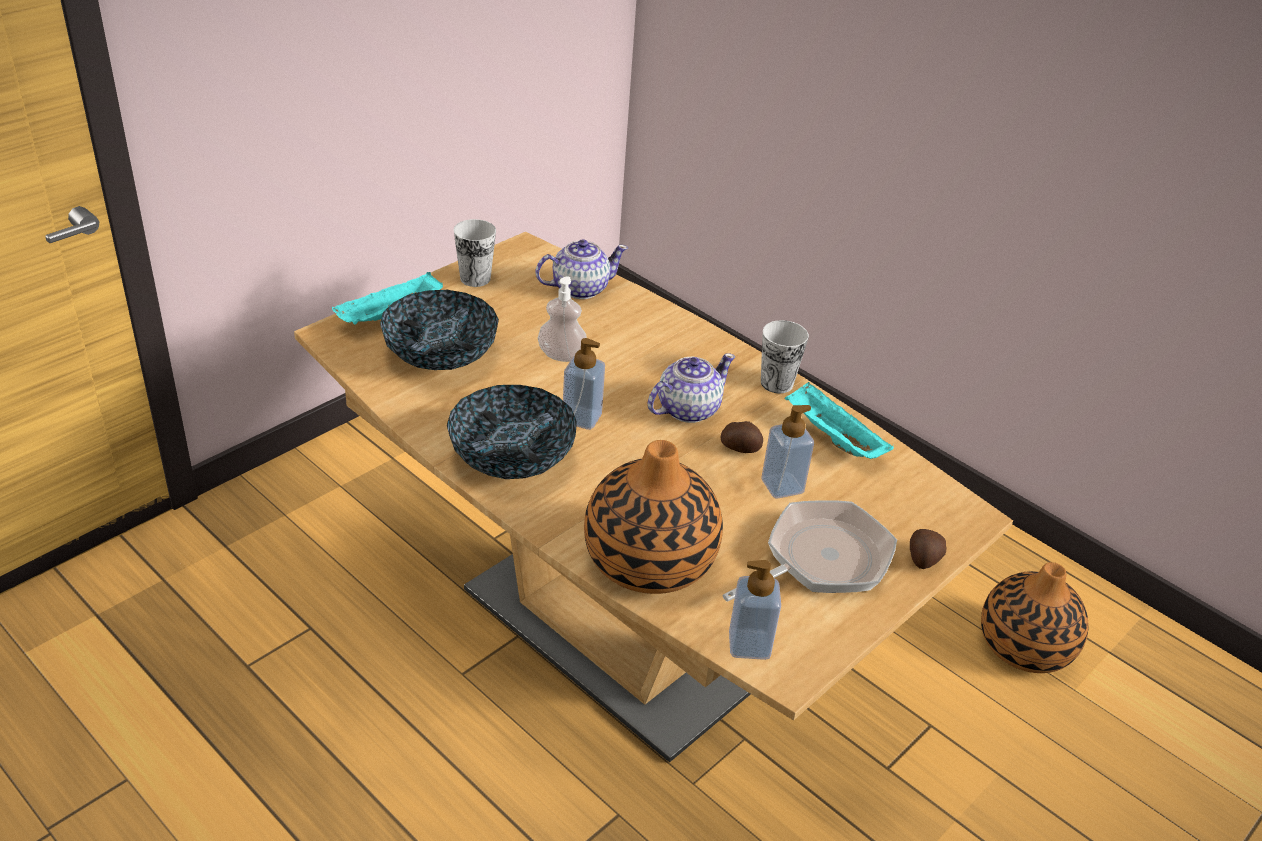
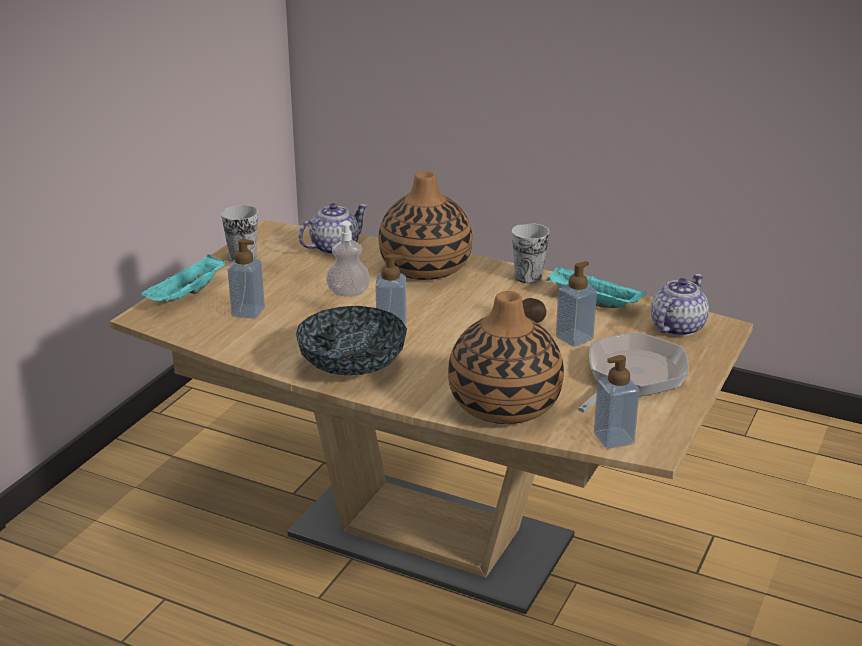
camera: 15 degrees left, 10 degrees down
(440, 355) = (248, 312): bowl -> soap dispenser
(687, 409) = (470, 307): teapot -> teapot (676, 328)
(923, 560) = (705, 360): potato -> none
(1025, 646) = (755, 465): vase -> vase (425, 268)

